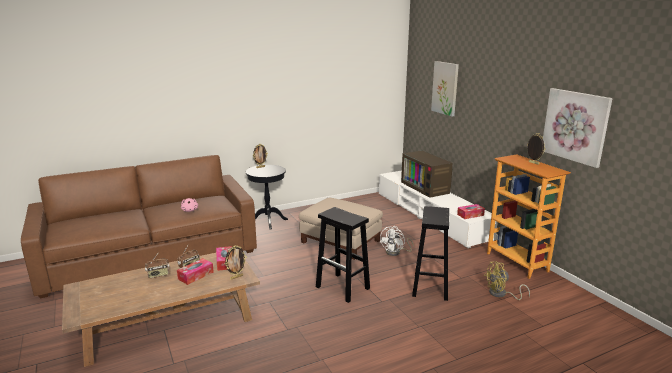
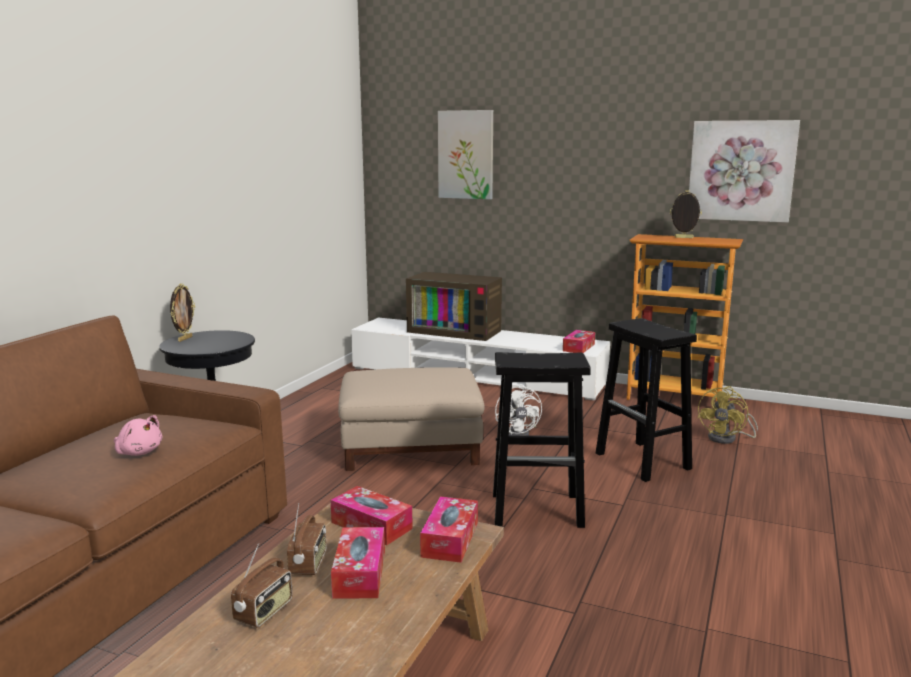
camera: 40 degrees left, 5 degrees down
(236, 277) = (450, 539): picture frame -> tissue box

